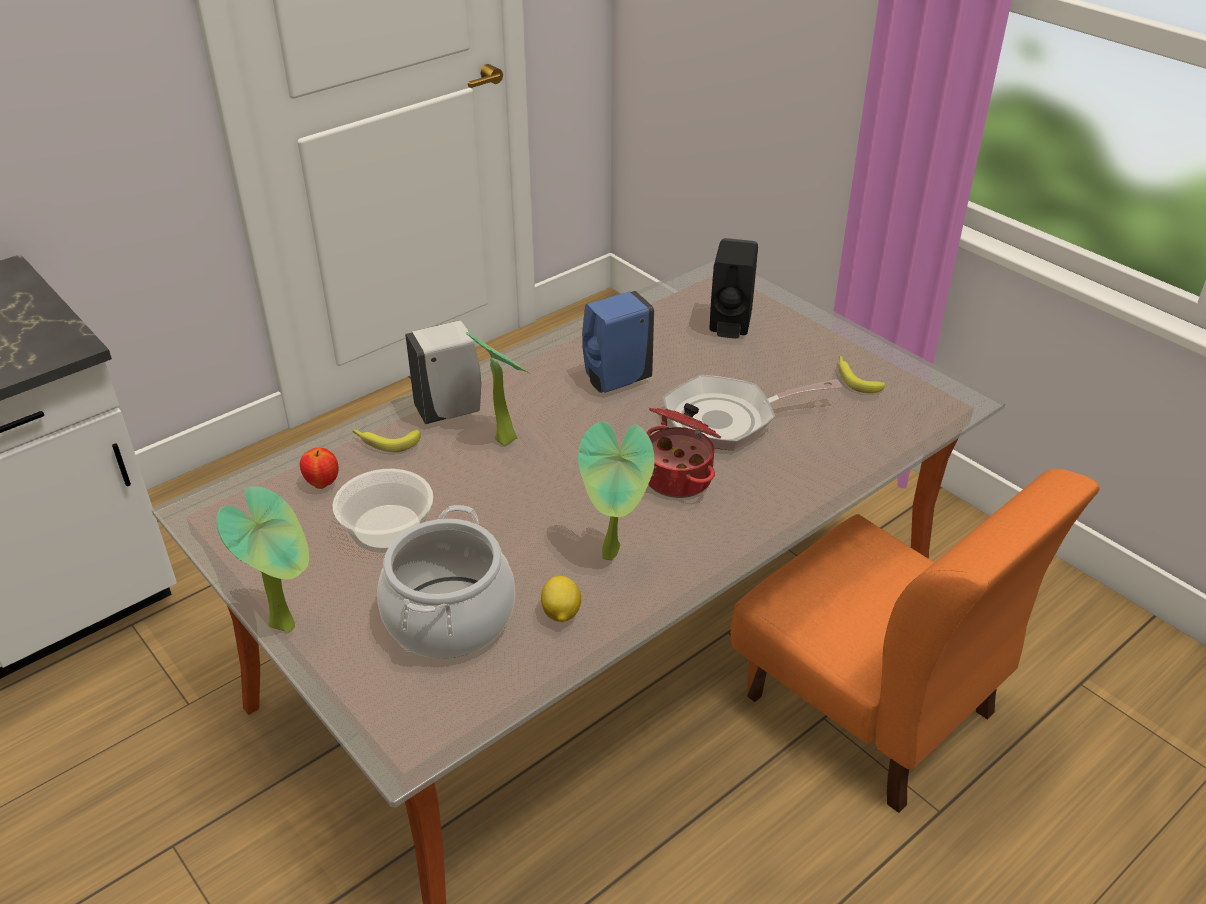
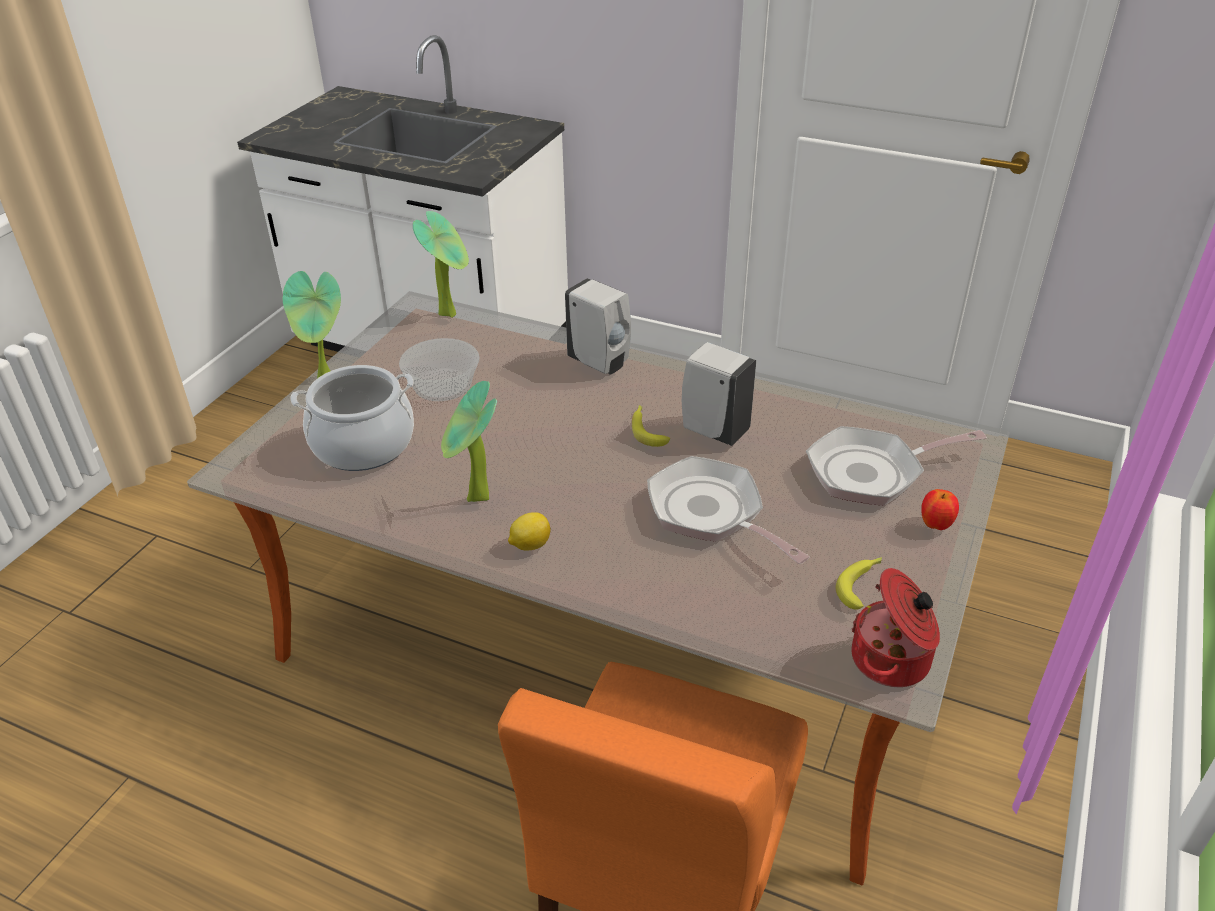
camera: 65 degrees right, 0 degrees up
(322, 483) = (473, 341): apple -> apple (935, 525)
(385, 441) = (539, 348): banana -> banana (647, 430)
(506, 436) = (587, 399): potted plant -> potted plant (451, 313)
(561, 614) = (392, 495): lemon -> lemon (529, 545)
(615, 381) = (713, 430): blue soap dispenser -> white soap dispenser
(679, 477) = (601, 508): cooking pot -> cooking pot (892, 660)
(730, 325) = (872, 472): black soap dispenser -> frying pan

